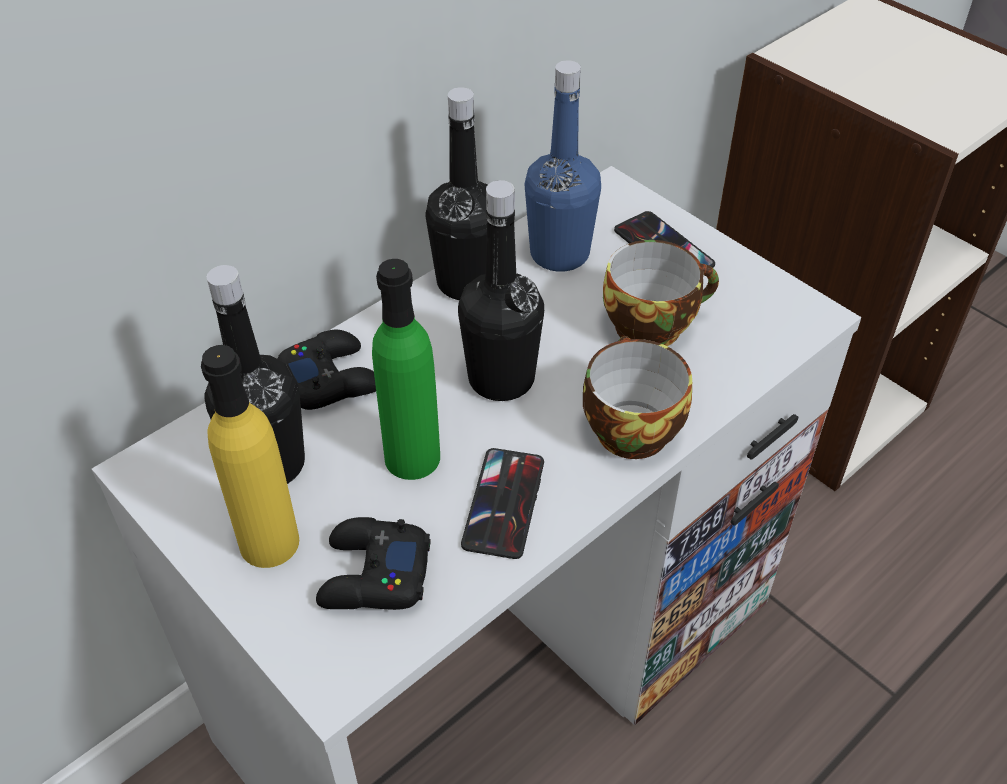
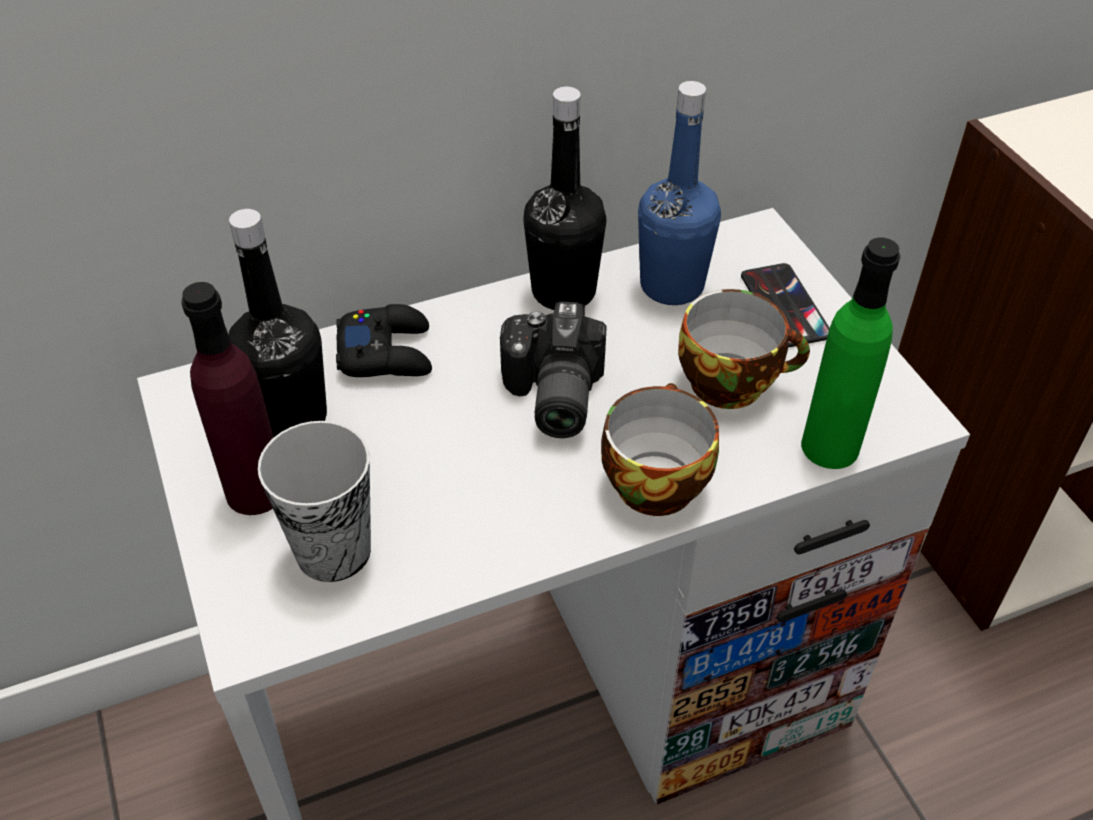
camera: 20 degrees right, 0 degrees up
(269, 542) = (256, 491): yellow bottle -> purple bottle
(373, 575) = (333, 551): black game controller -> cup
(412, 457) = (425, 449): green bottle -> green bottle (830, 447)
(501, 379) = (549, 396): black bottle -> camera
(504, 503) = (491, 519): phone -> none

